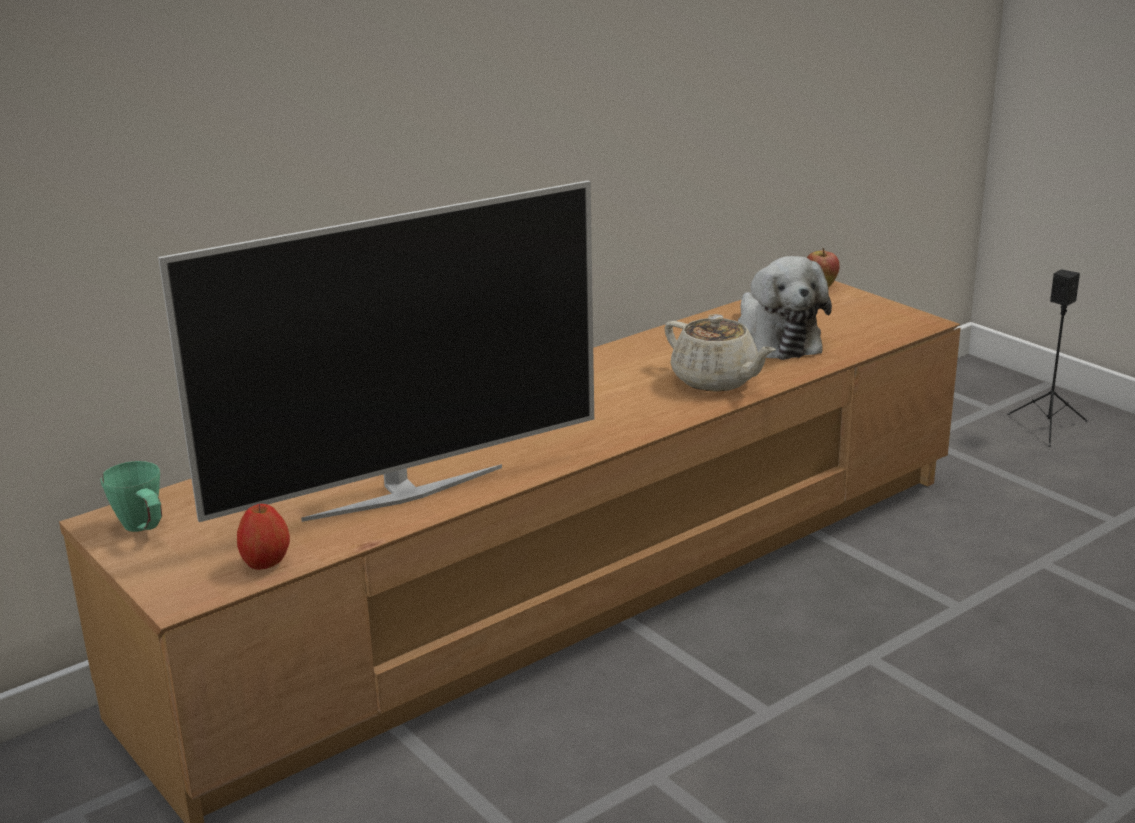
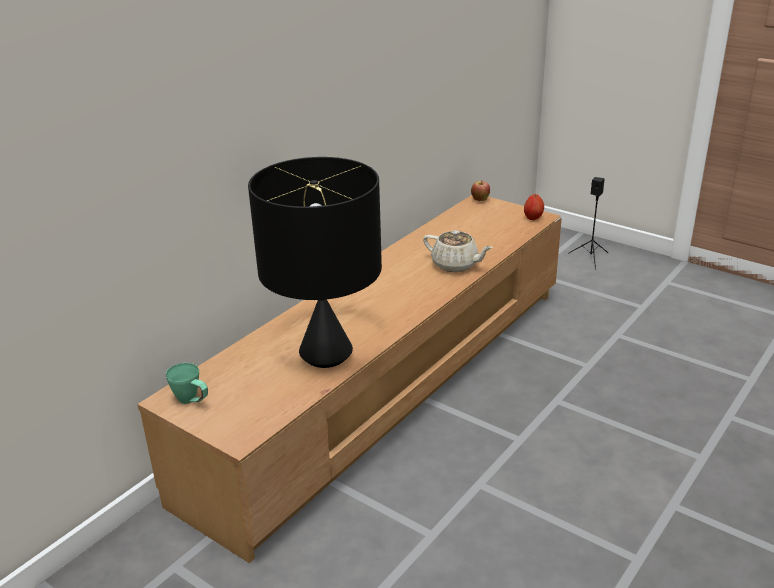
camera: 15 degrees left, 5 degrees up
(265, 564) = (275, 411): apple -> apple (533, 218)
(403, 492) = (326, 356): television -> black table lamp
(775, 339) = (473, 235): plush toy -> none

